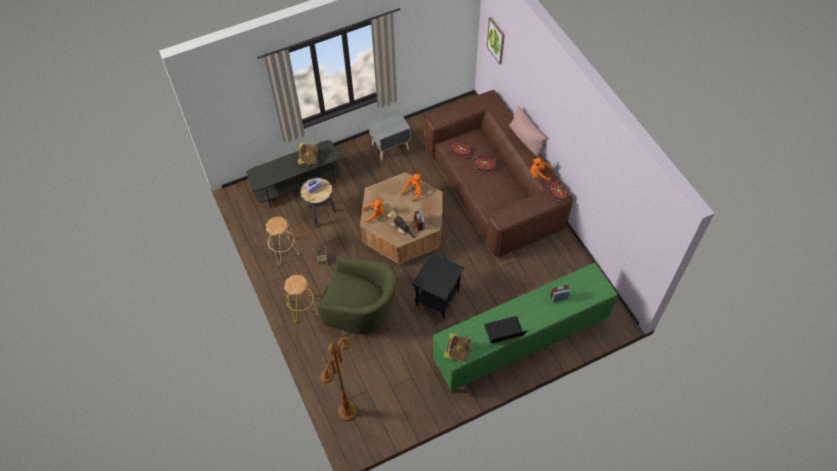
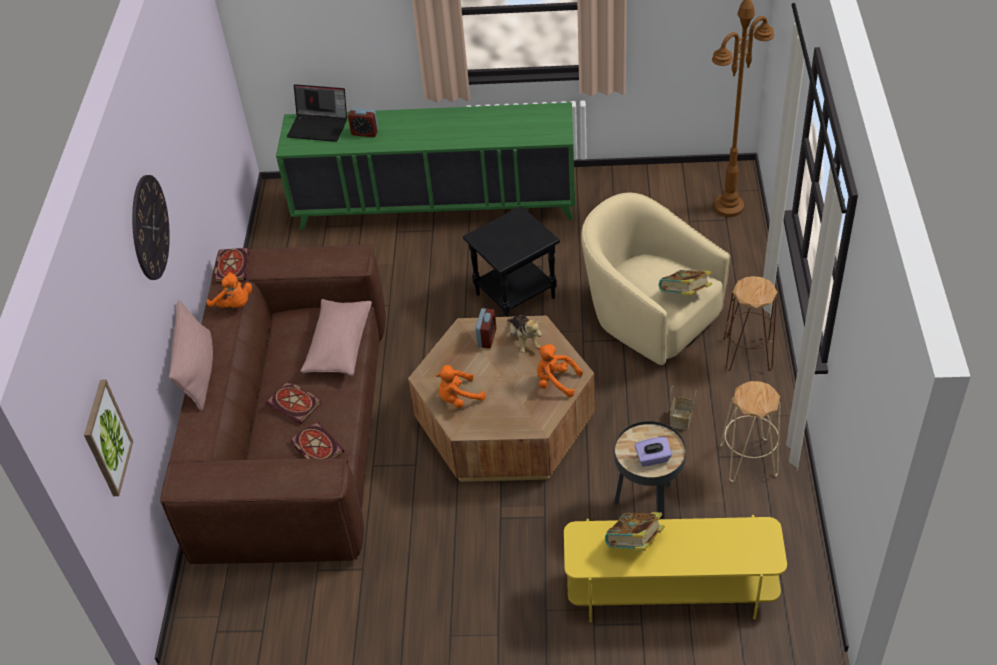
camera: 150 degrees left, 10 degrees down
(298, 184) = (669, 590): grey tv stand -> yellow tv stand
(302, 308) = (747, 355): yellow stool -> brown stool
(360, 311) = (649, 319): green armchair -> beige armchair
(391, 147) = (428, 597): grey nightstand -> none
(457, 352) = (551, 117): book -> book (684, 295)
(487, 198) = (339, 346): none -> pink pillow
(504, 333) = (473, 118): laptop -> laptop (319, 126)
(553, 102) = (149, 227): none -> wall clock

